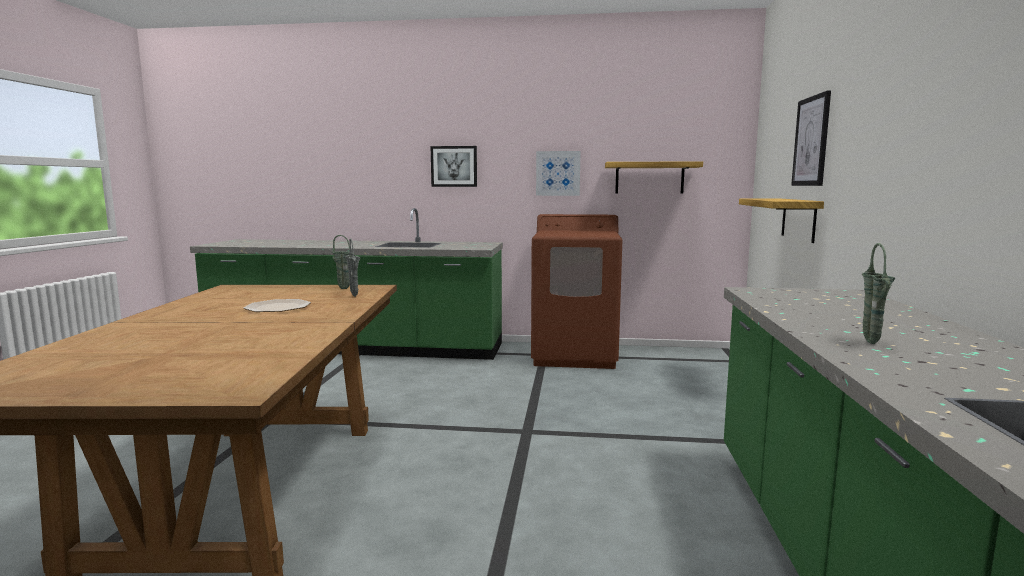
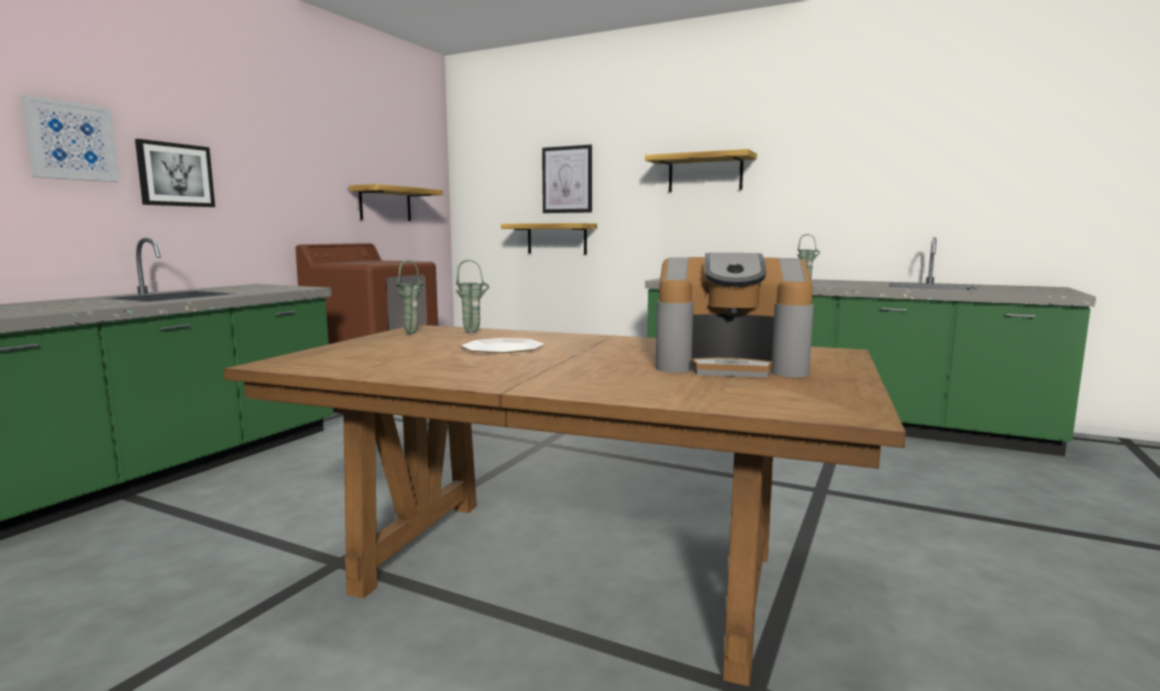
camera: 70 degrees left, 0 degrees up
(178, 357) = (730, 364): none -> coffee machine
(355, 296) = (473, 332): grey vase -> green vase
(558, 173) = (306, 194): picture -> picture (71, 141)
(919, 119) = (705, 173): none -> shelf

